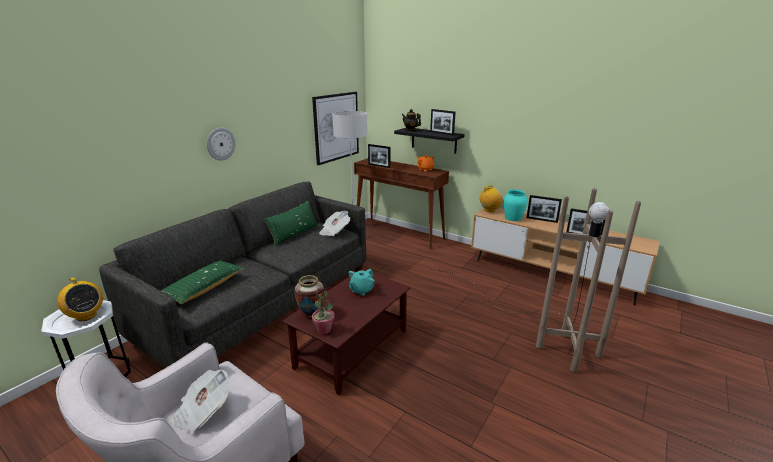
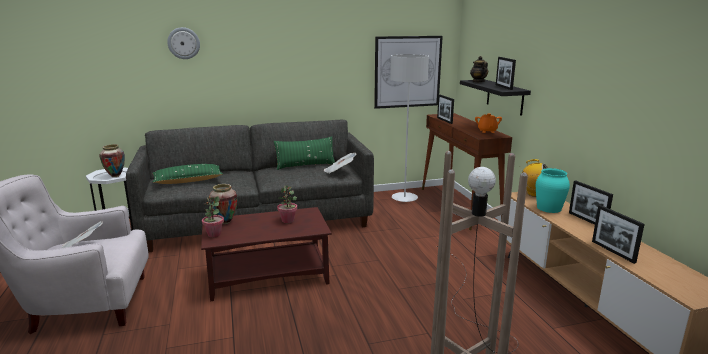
camera: 40 degrees right, 5 degrees down
(86, 316) = (115, 176): radio -> vase
(220, 144) = (260, 69): wall clock -> wall clock (183, 43)
(361, 290) = (288, 220): turquoise teapot -> potted plant

